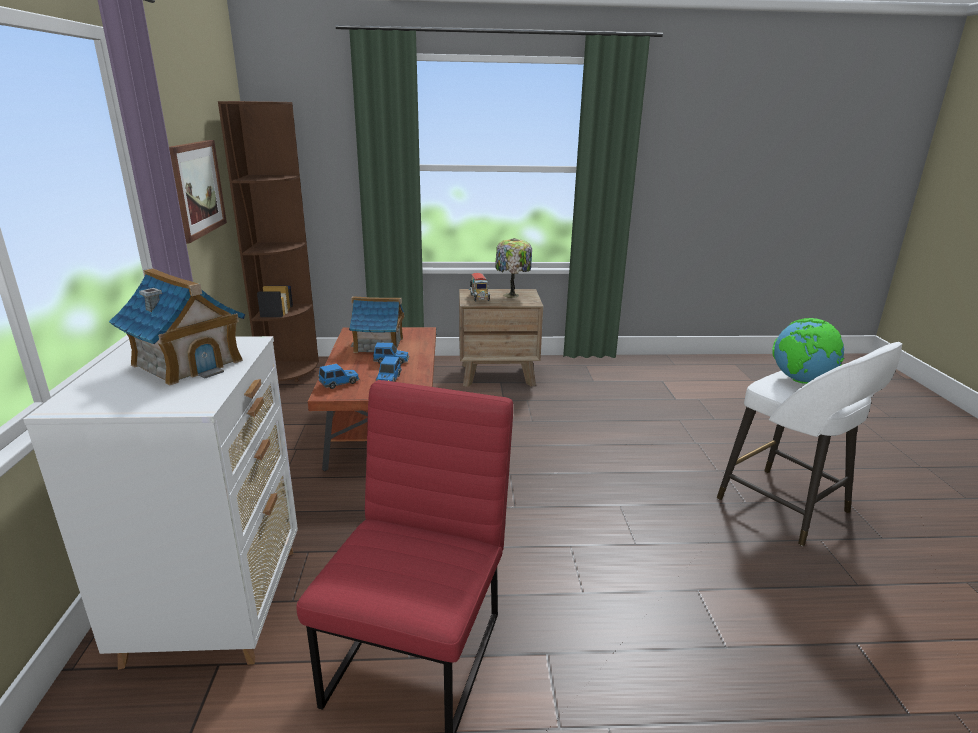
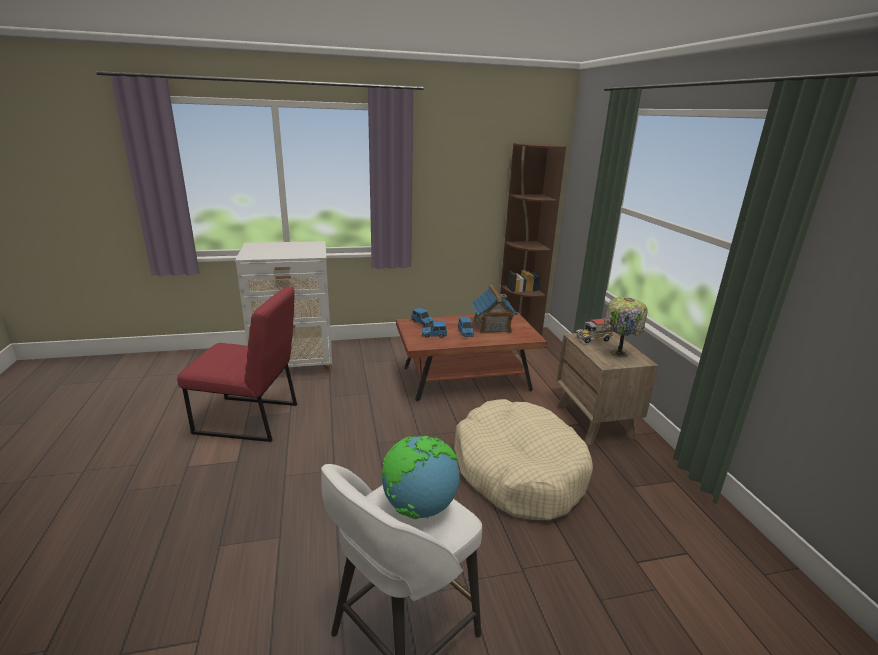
camera: 80 degrees right, 0 degrees up
(187, 362) = (292, 250): toy house -> none
(196, 189) = (463, 192): picture -> none
(573, 424) = (518, 471): none -> beige dog bed

